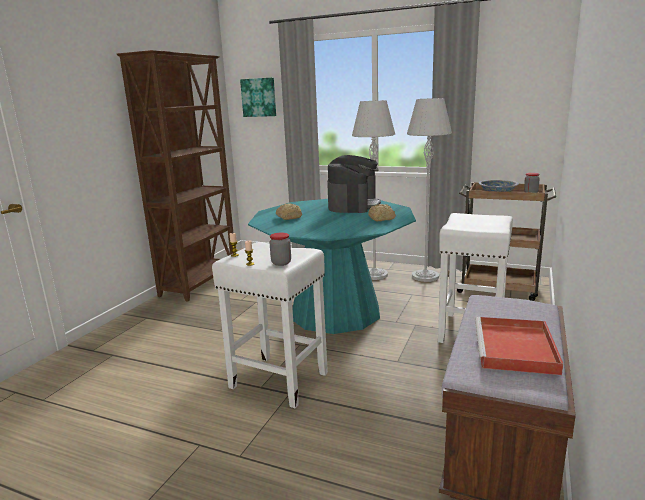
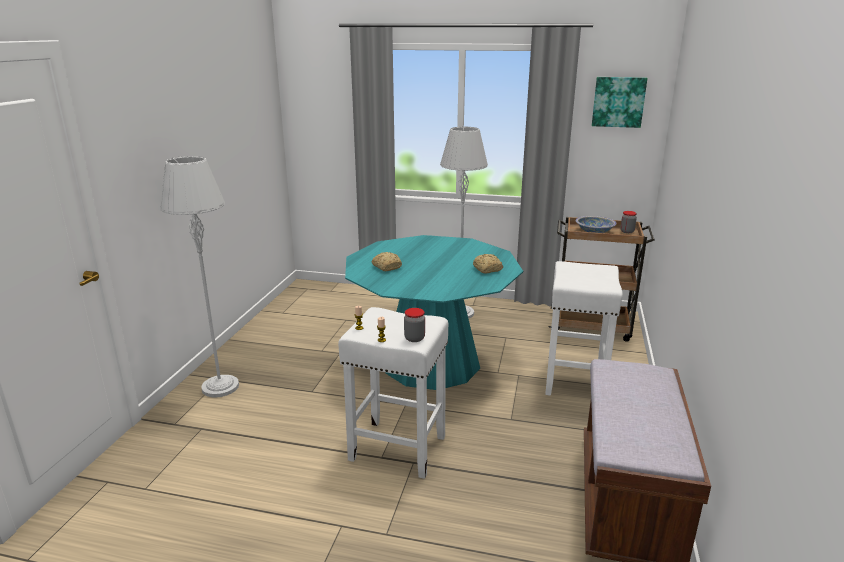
camera: 10 degrees left, 5 degrees up
(201, 282) = (266, 329): brown bookcase -> none
(259, 97) = (322, 108): picture -> picture (618, 102)
(353, 205) = (449, 248): coffee machine -> none
(425, 276) = (514, 314): grey floor lamp -> grey floor lamp (220, 387)
(516, 349) = (651, 423): red tray -> none

